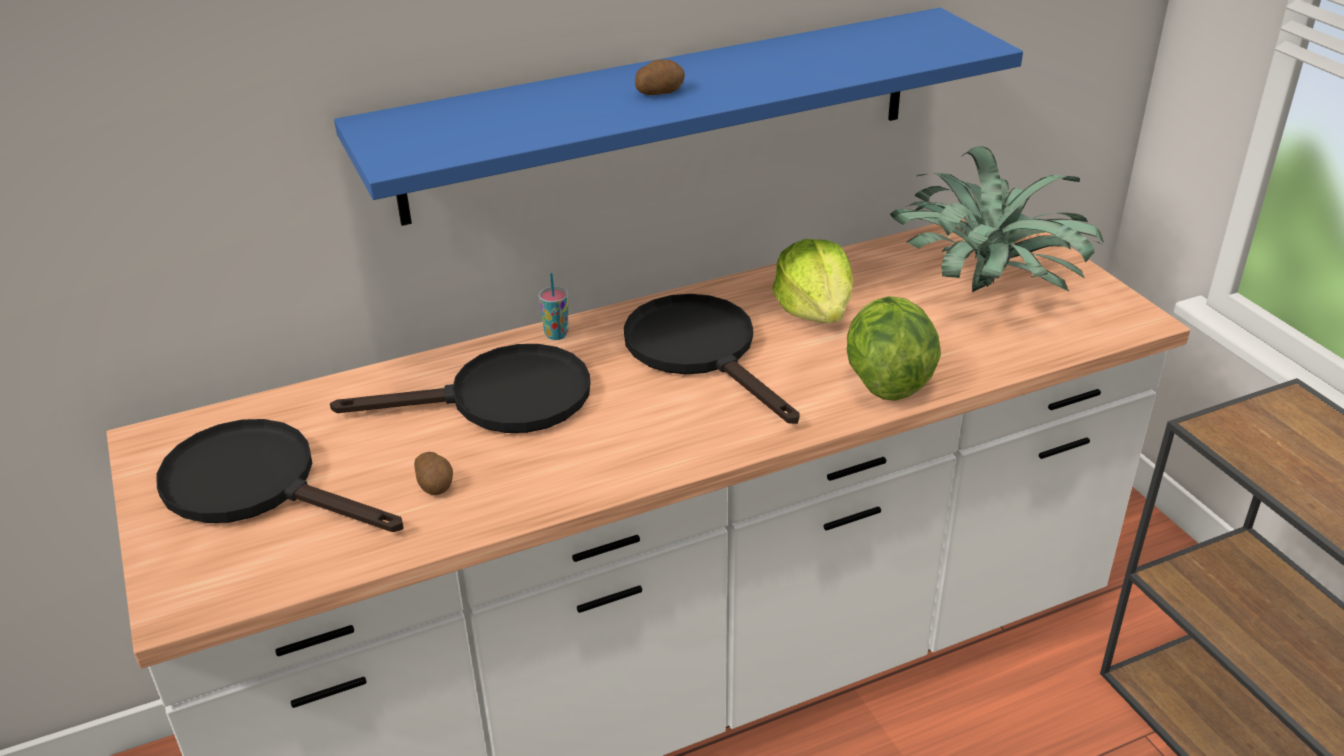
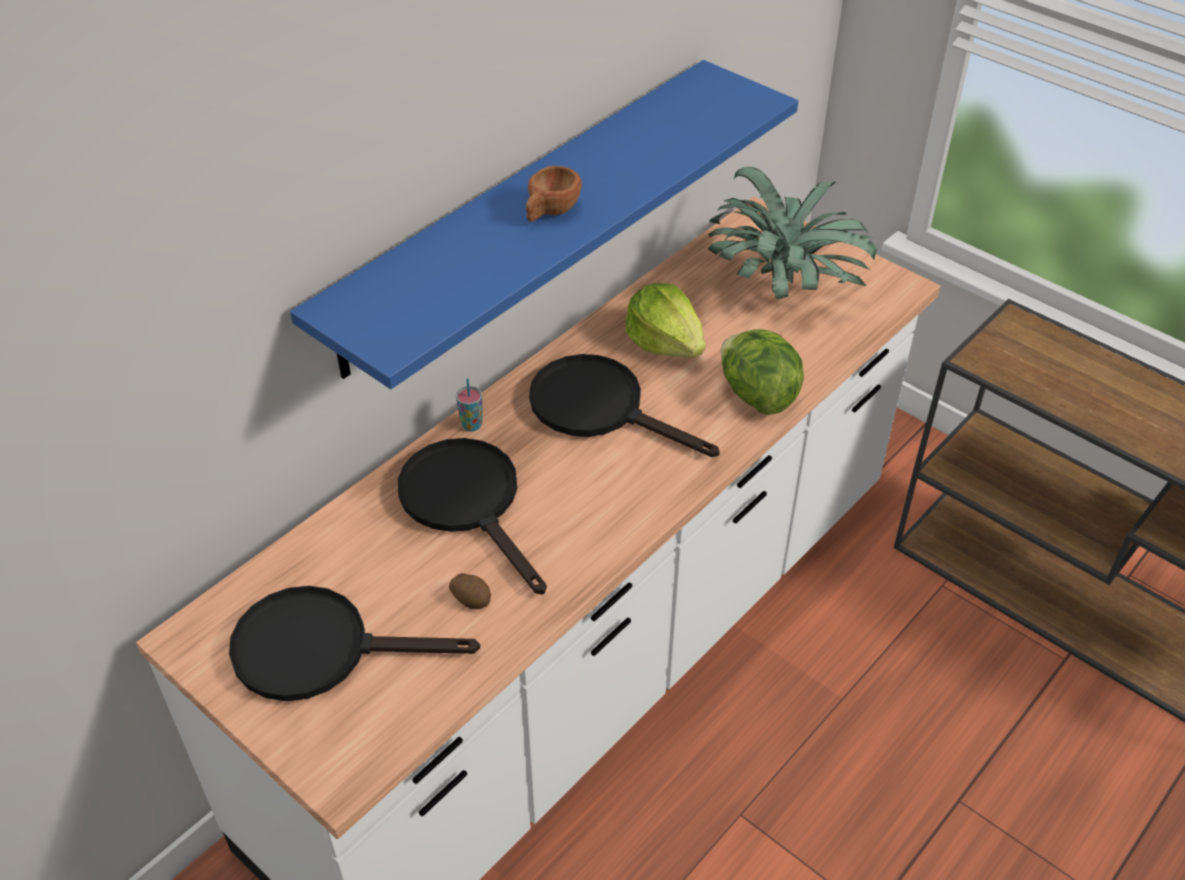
camera: 25 degrees left, 10 degrees up
(500, 400) = (469, 503): black frying pan -> black frying pan turned 90 degrees counterclockwise
(659, 92) = (550, 212): potato -> brown cup

